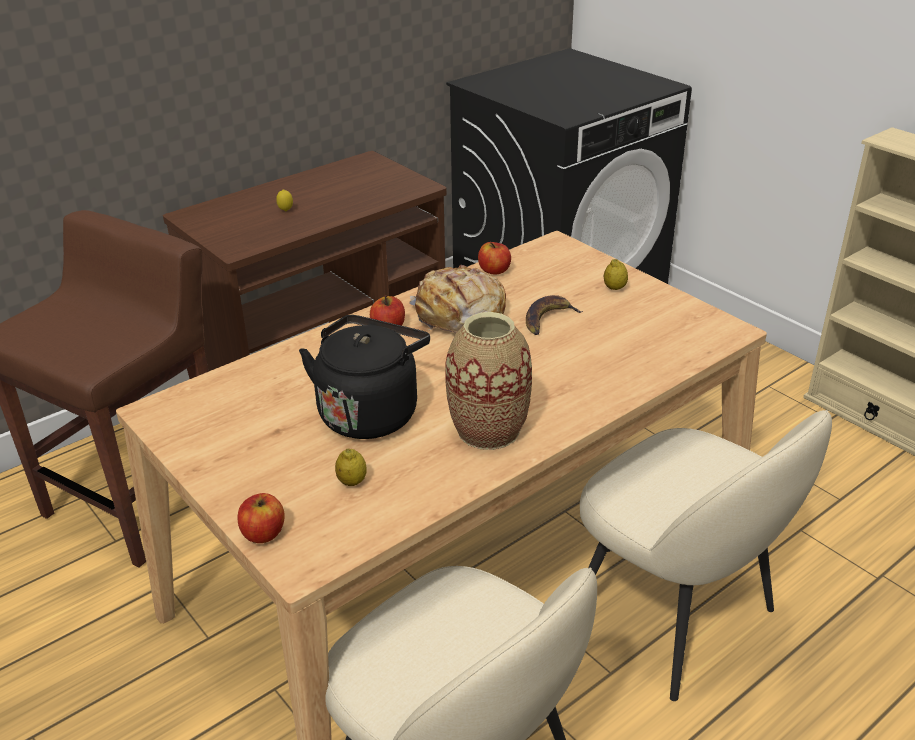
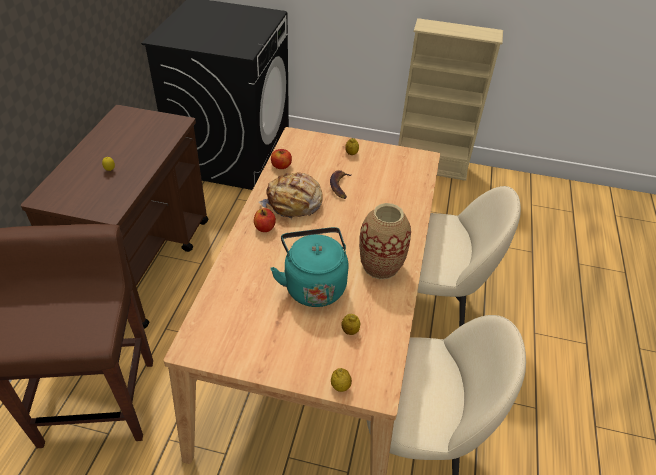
camera: 40 degrees left, 10 degrees up
(263, 533) = (340, 386): apple -> lemon
(370, 412) = (313, 285): black kettle -> turquoise kettle

